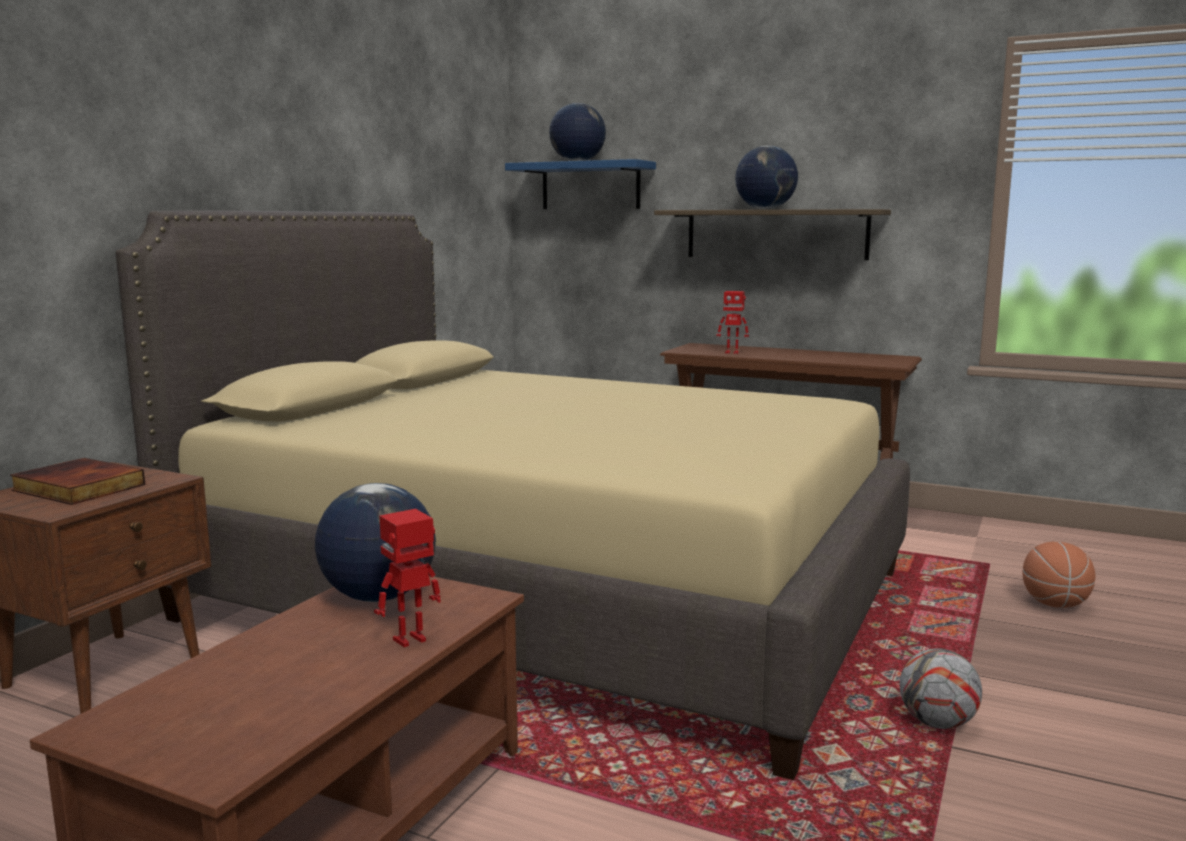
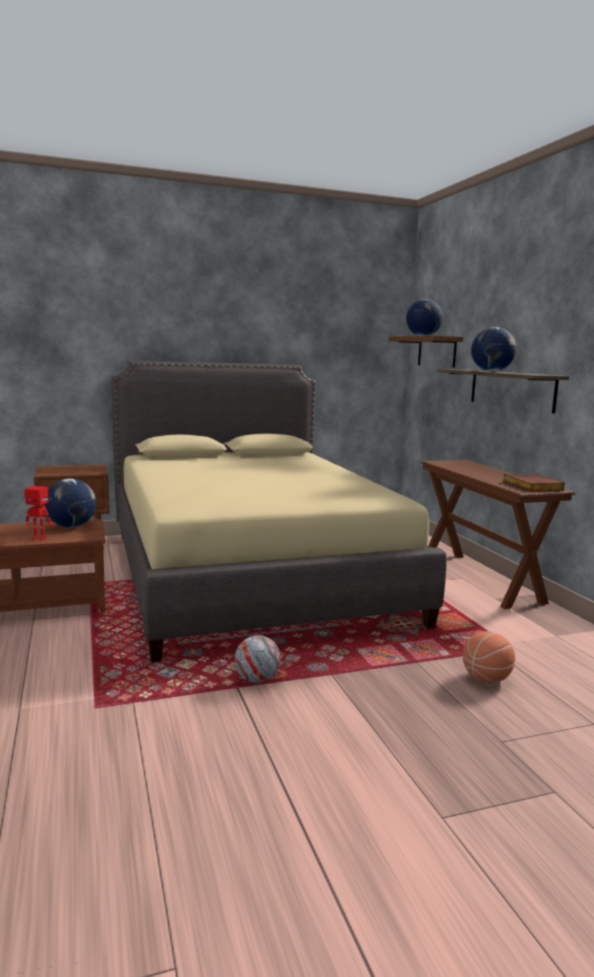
camera: 45 degrees right, 0 degrees up
(76, 488) = (70, 469): book -> book (530, 485)
(590, 186) = (436, 351): blue shelf -> brown shelf
(732, 352) = (458, 467): toy robot -> none

